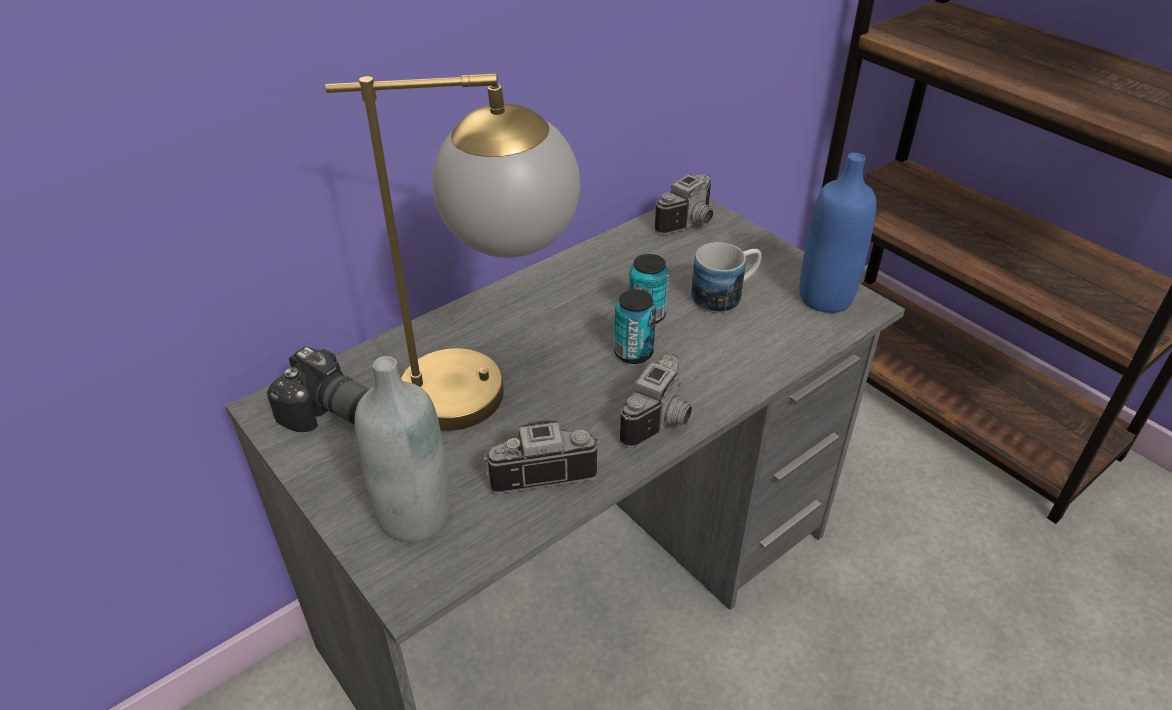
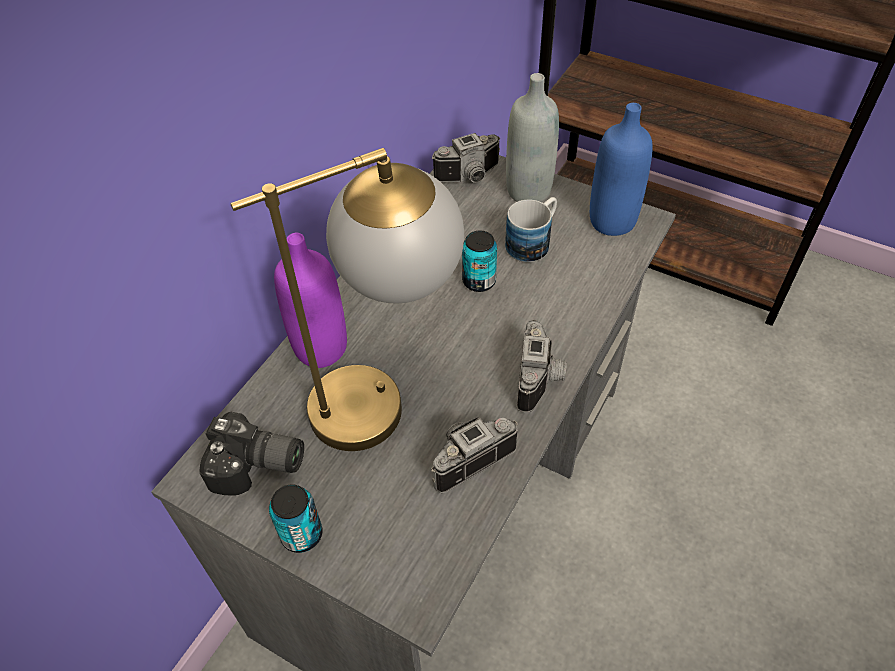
camera: 20 degrees left, 10 degrees up
(414, 516) = (386, 538): grey bottle -> grey bottle (528, 191)
(452, 331) = (320, 348): none -> purple bottle
(633, 353) = (486, 321): can -> can (302, 534)
(691, 223) = (470, 177): camera -> camera turned 45 degrees clockwise

